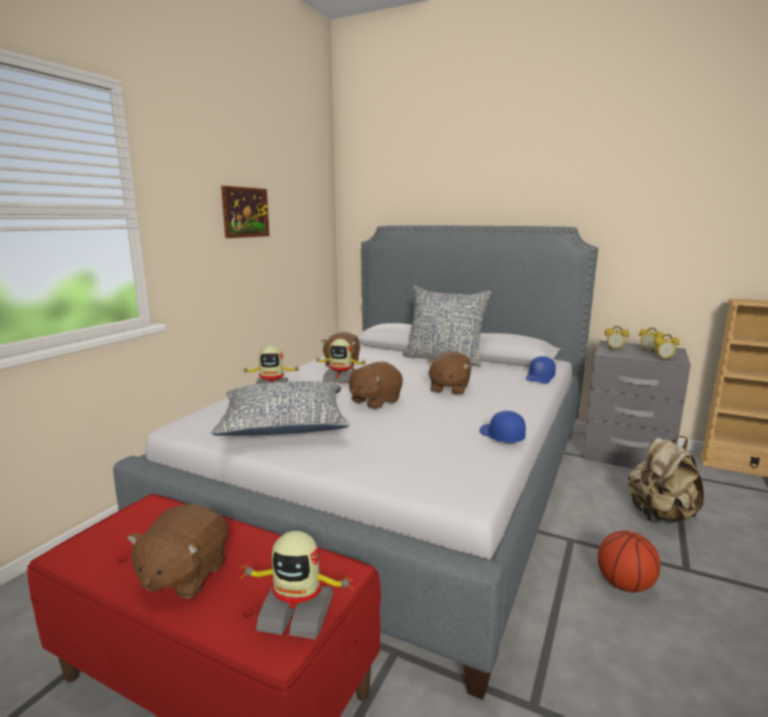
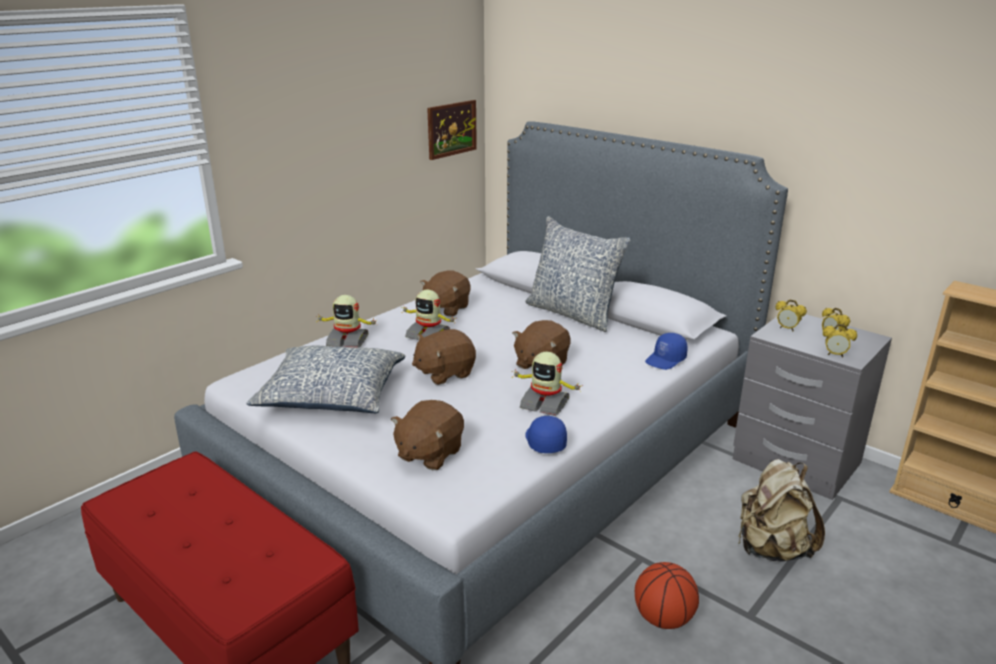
camera: 15 degrees right, 10 degrees up
(183, 575) = (190, 538): brown plush toy -> brown plush toy (429, 454)
(245, 212) = (345, 119): picture -> picture (452, 129)
(297, 612) = (261, 587): toy robot -> toy robot (545, 403)

